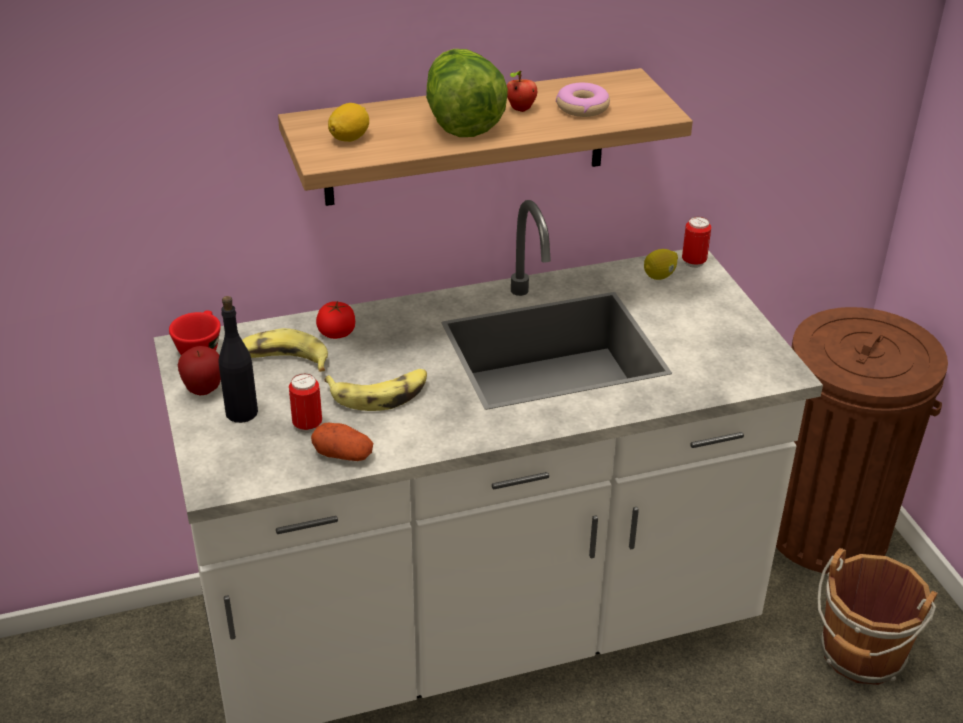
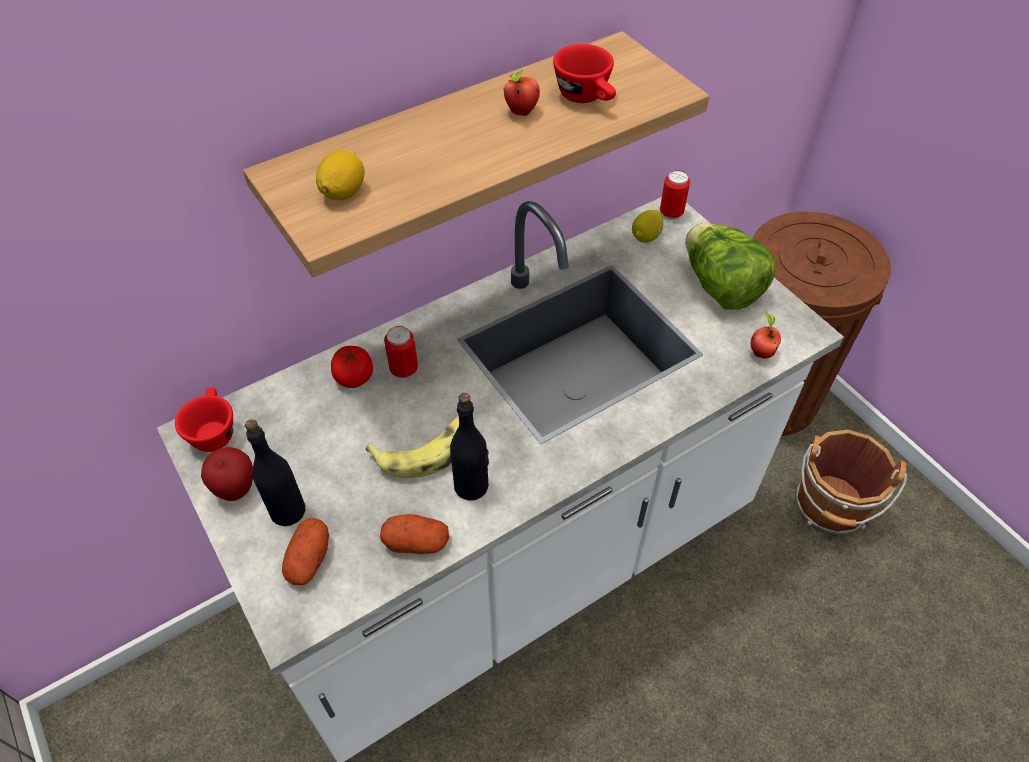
camera: 15 degrees left, 15 degrees up
(247, 448) = (309, 559): none -> potato
(281, 361) = (308, 429): banana -> none
(307, 425) = (364, 510): can -> can (404, 370)
(409, 426) = (472, 486): none -> black bottle
(461, 122) = (463, 143): lettuce -> lettuce (720, 287)
(582, 107) = (587, 98): donut -> red cup
(730, 381) = (760, 352): none -> apple

